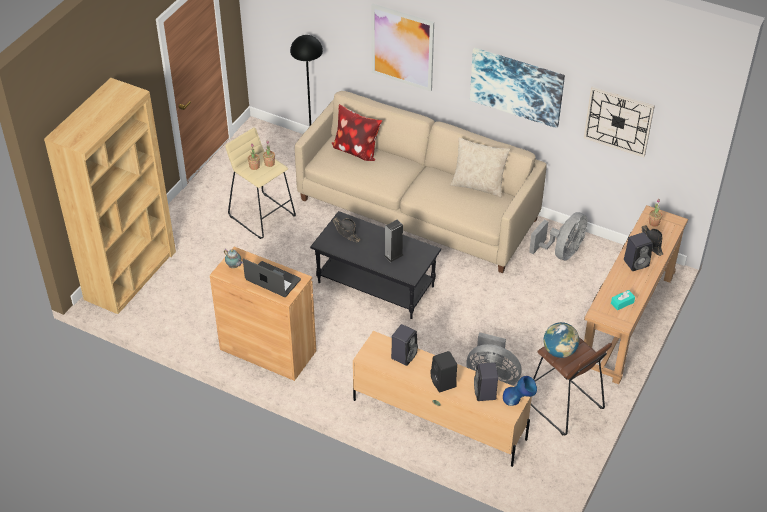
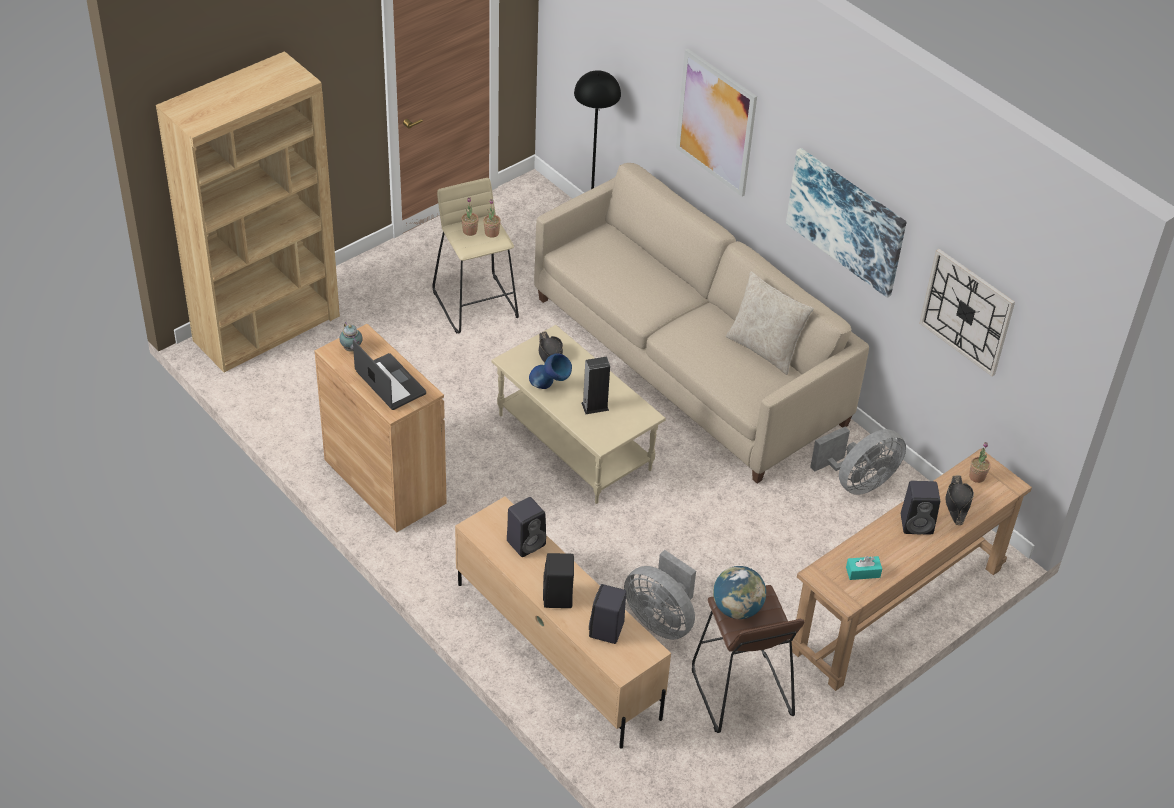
camera: 20 degrees right, 0 degrees up
(356, 150) = (624, 251): pillow -> none
(376, 284) = (576, 442): black coffee table -> beige coffee table
(518, 402) = (645, 658): blue vase -> blue vase (550, 388)

